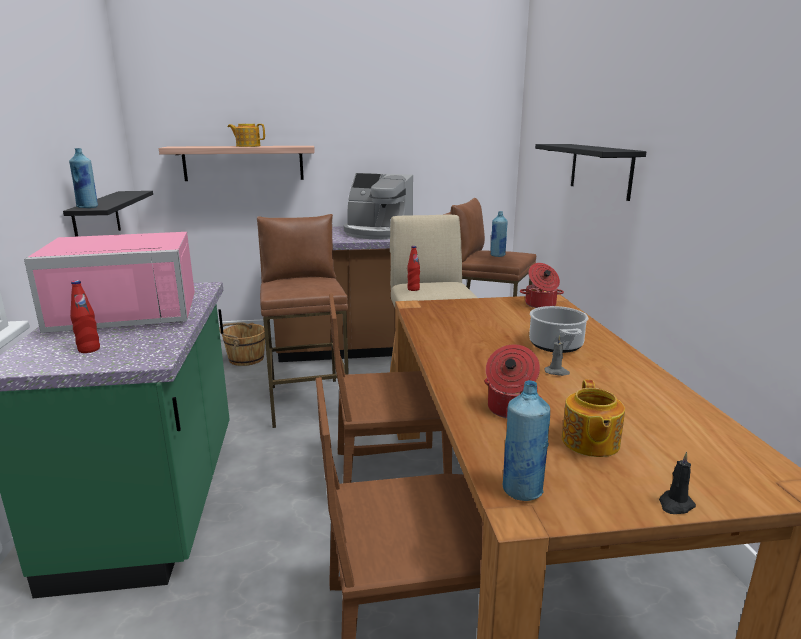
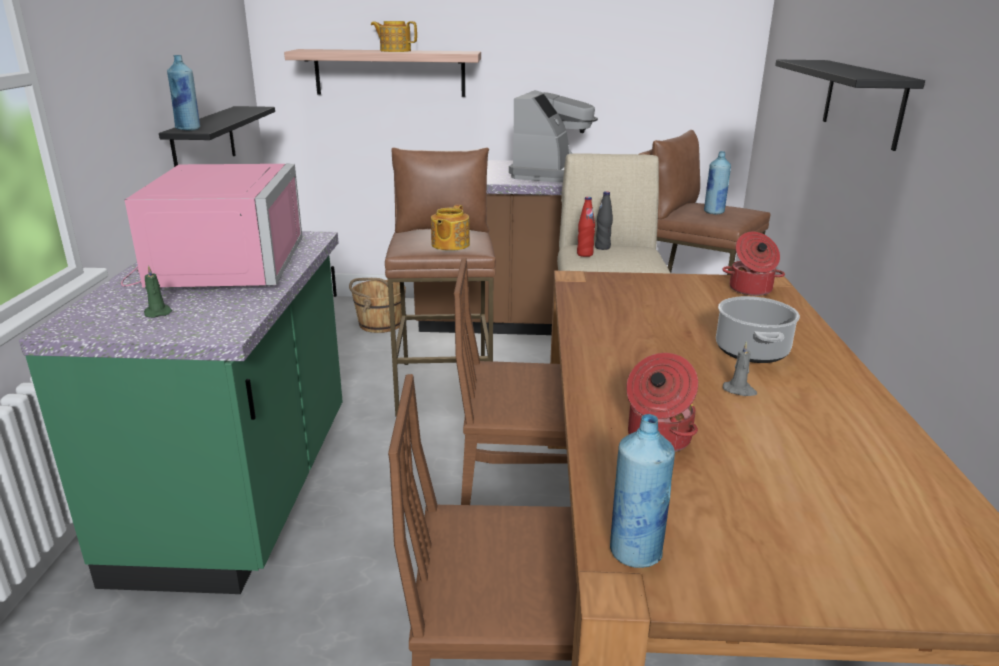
camera: 10 degrees right, 5 degrees up
(89, 349) = (157, 313): red bottle -> green candle
(129, 311) = (217, 265): pink microwave -> pink microwave turned 90 degrees counterclockwise
(377, 233) = (554, 173): coffee machine -> coffee machine turned 105 degrees counterclockwise
(425, 284) = (602, 247): none -> black bottle
(589, 442) = (750, 496): teapot -> teapot (449, 245)
(675, 505) = (840, 600): black candle -> none

